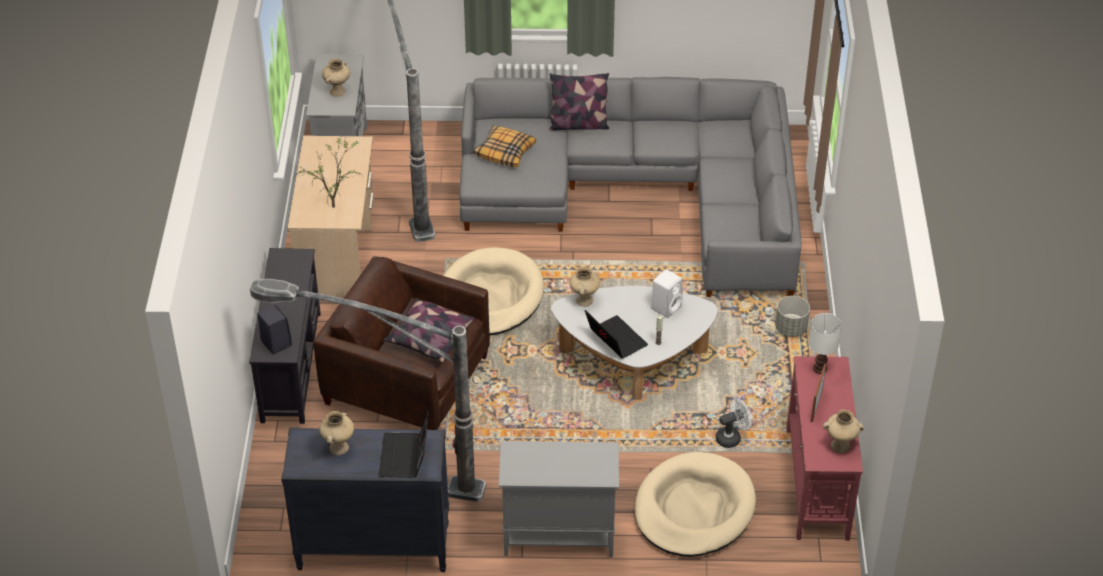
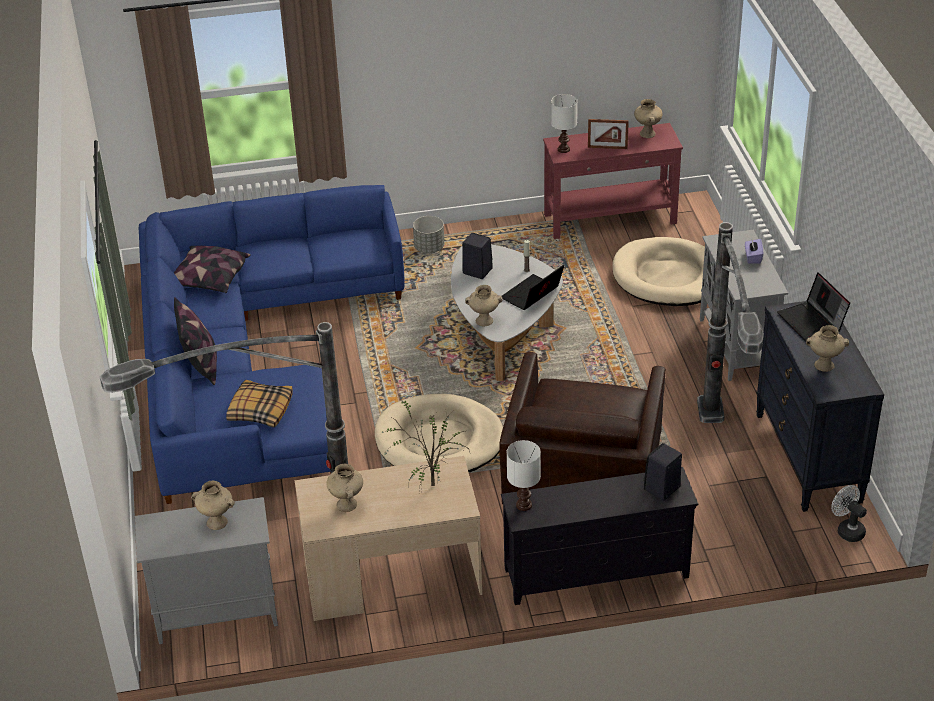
camera: 100 degrees left, 5 degrees down
(294, 259) = (524, 505): none -> white table lamp
(332, 160) = (347, 505): none -> beige vase
(405, 457) = (812, 323): laptop -> laptop turned 75 degrees clockwise
(429, 338) = (587, 401): pillow -> pillow (210, 279)
(567, 473) = (753, 257): none -> purple tissue box
(642, 193) = (250, 359): grey sofa -> blue sofa
(666, 307) = (476, 271): white speaker -> black speaker
(731, 437) = (577, 266): white fan -> white fan (847, 530)

